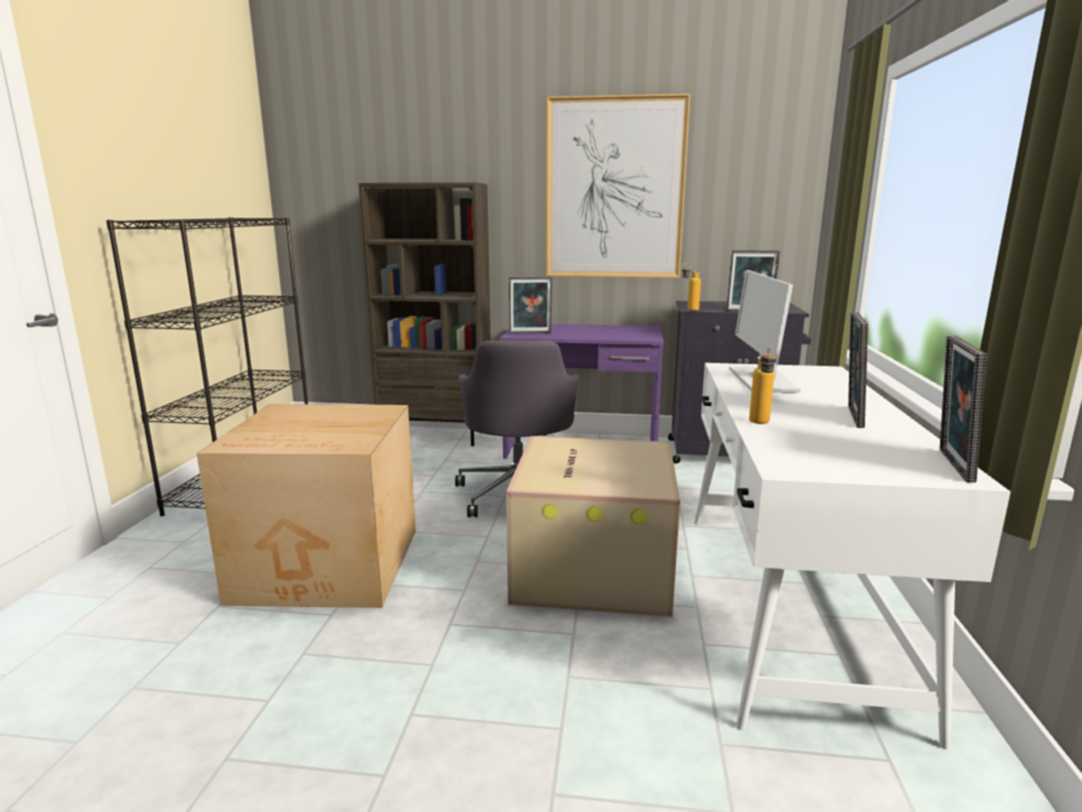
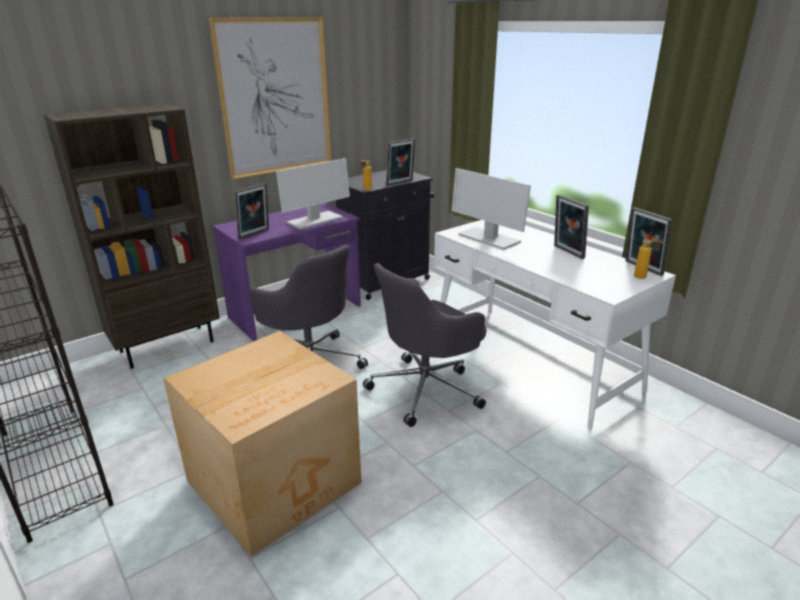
camera: 45 degrees left, 10 degrees up
(590, 566) = (426, 389): cardboard box -> grey office chair
(609, 335) = (314, 220): none -> monitor
(760, 424) = (549, 271): bottle -> bottle (644, 278)

